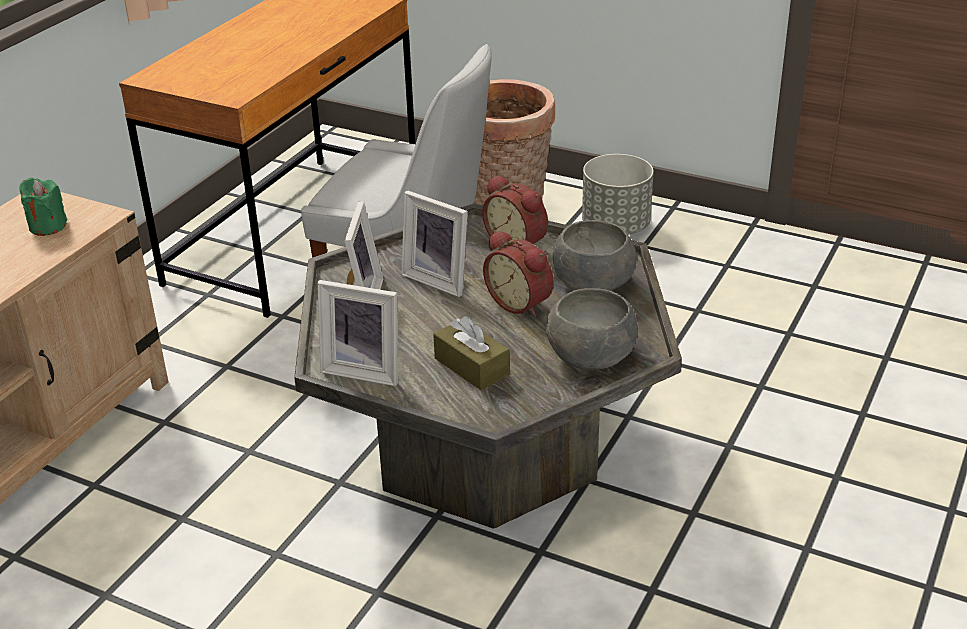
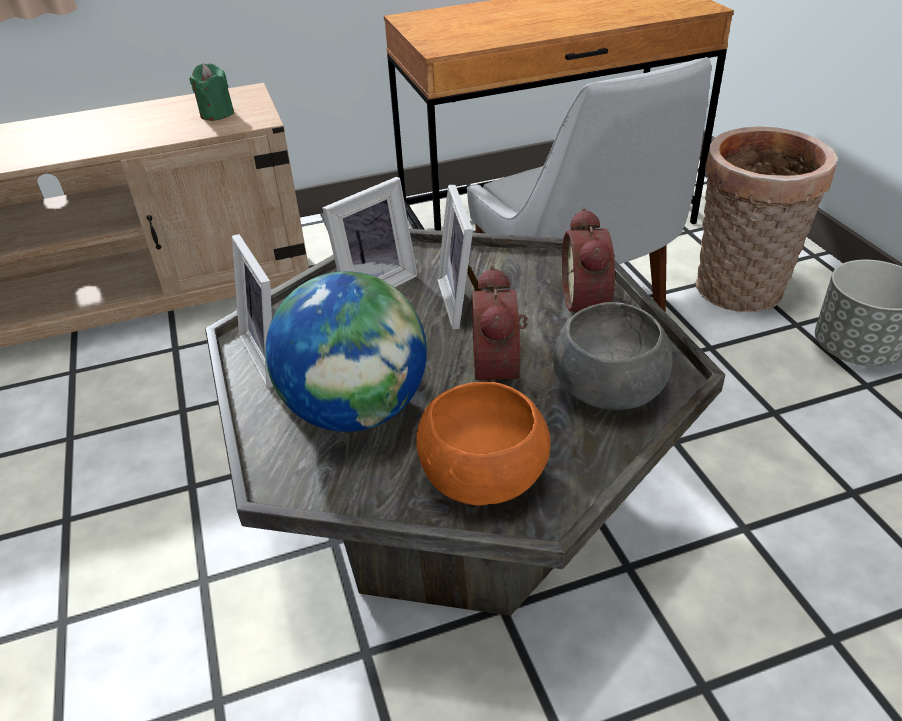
camera: 45 degrees right, 5 degrees up
(472, 366) = (356, 410): brown tissue box -> globe
(591, 356) = (482, 476): grey bowl -> orange bowl

